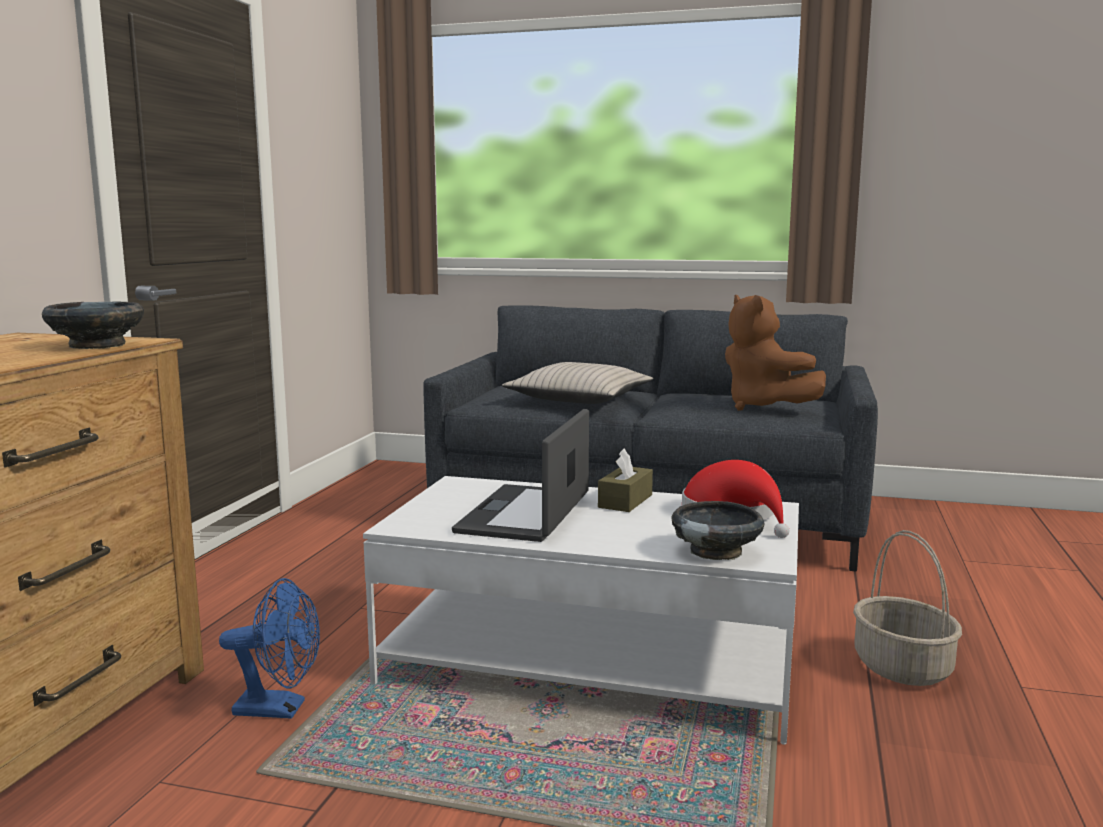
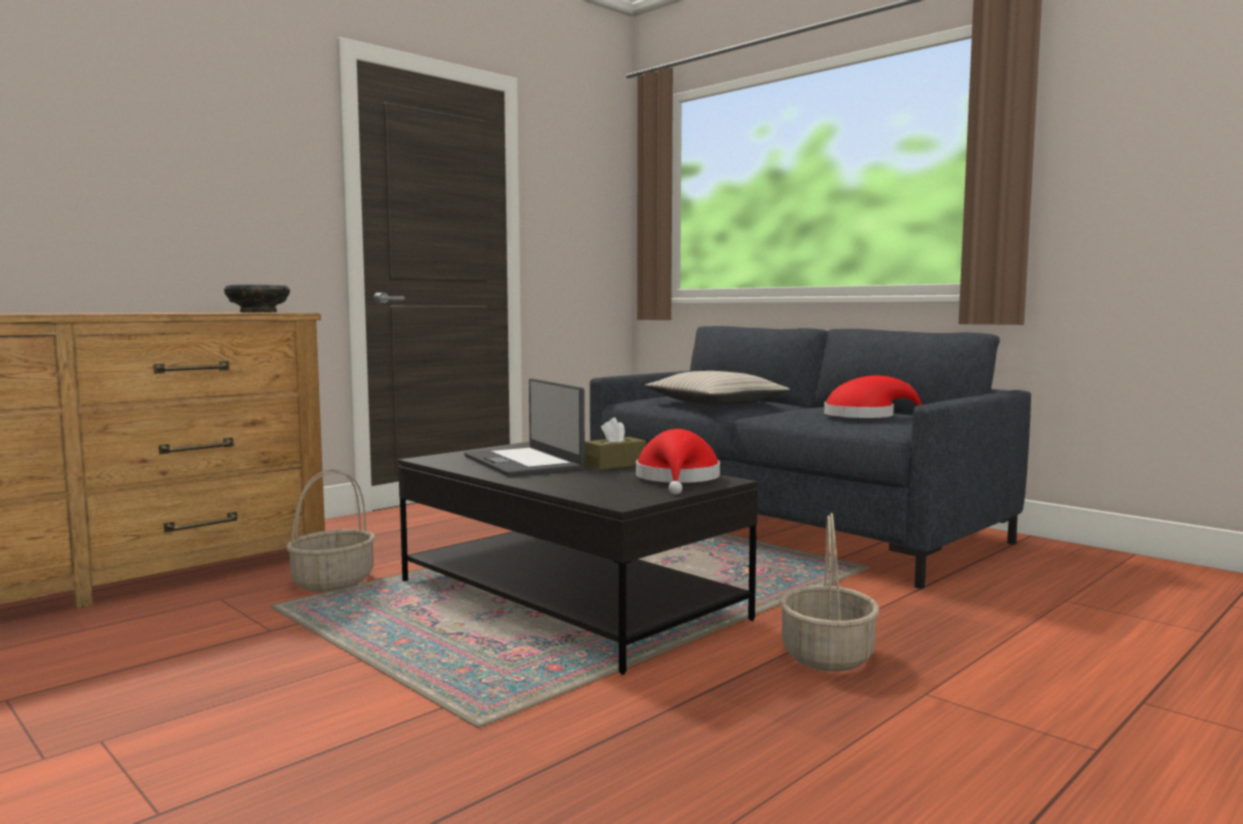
camera: 30 degrees right, 5 degrees down
(280, 709) = (333, 582): blue fan -> basket
(526, 514) = (524, 463): laptop -> laptop turned 75 degrees counterclockwise
(591, 662) = (568, 600): white coffee table -> black coffee table
(717, 551) = (599, 494): black bowl -> none
(763, 407) = (865, 417): brown plush toy -> red hat

